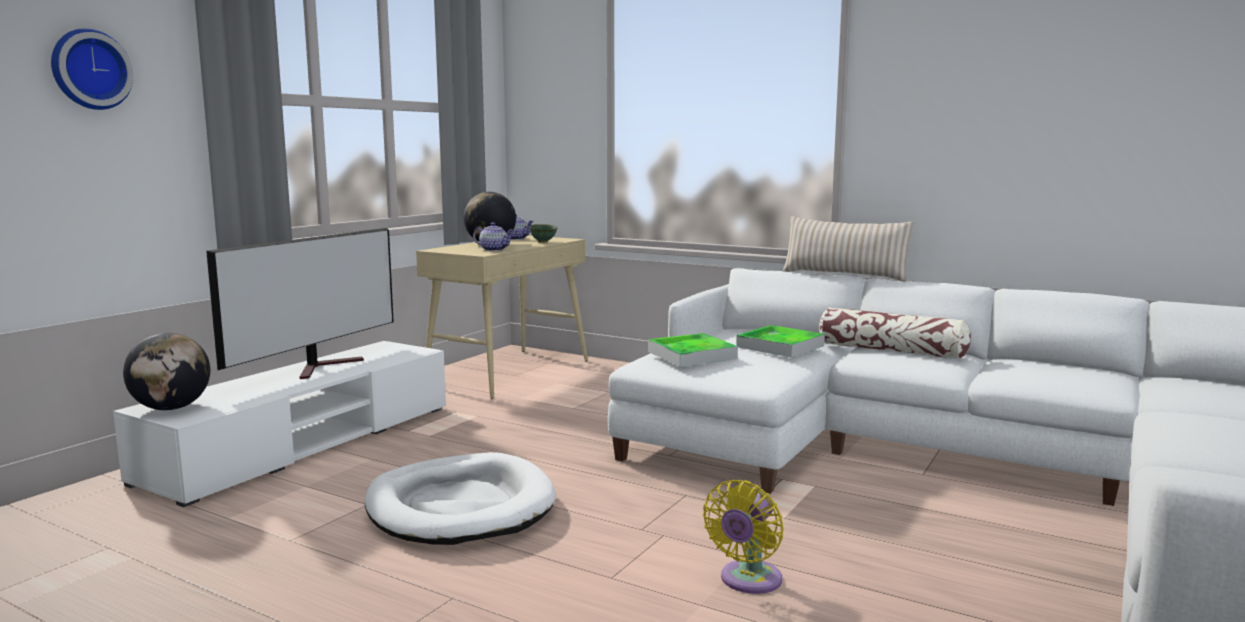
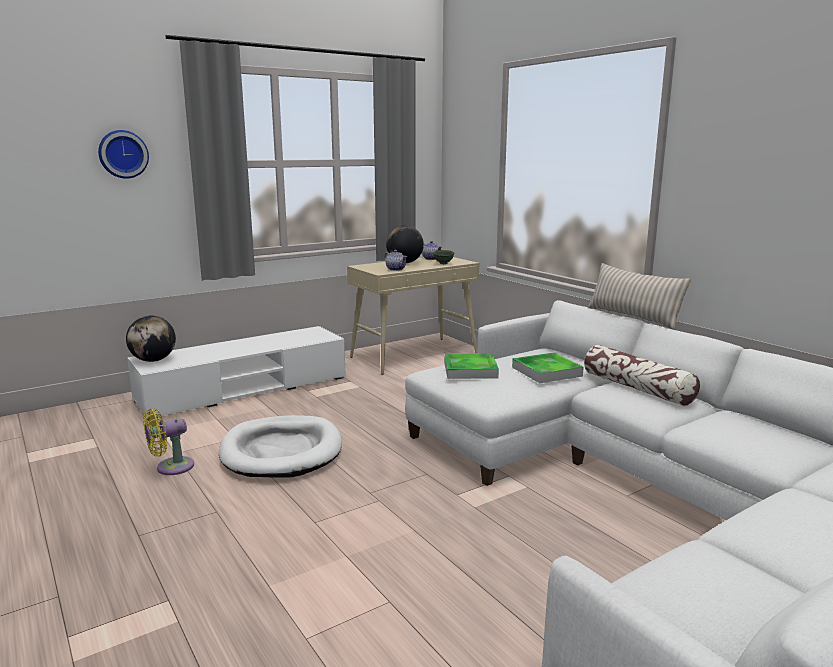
camera: 25 degrees right, 5 degrees up
(323, 367) = (261, 342): television -> none
(748, 581) = (394, 548): yellow fan -> yellow fan (171, 467)

